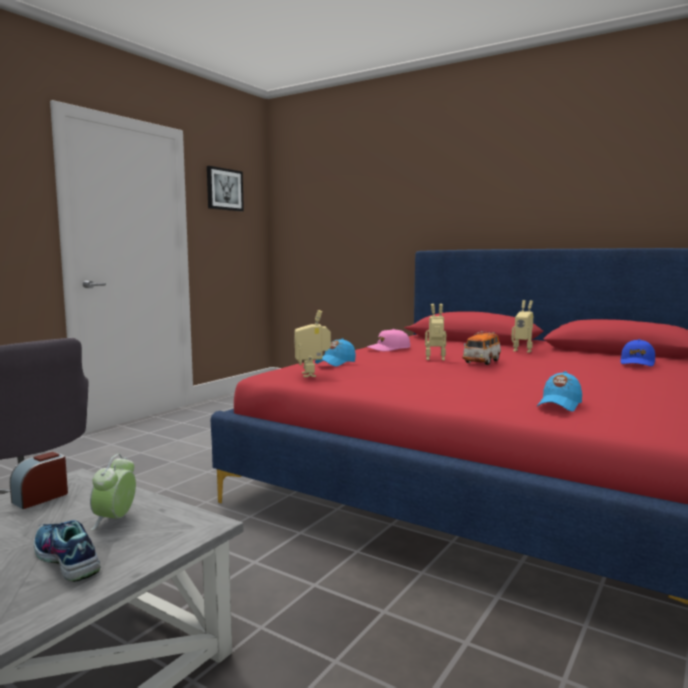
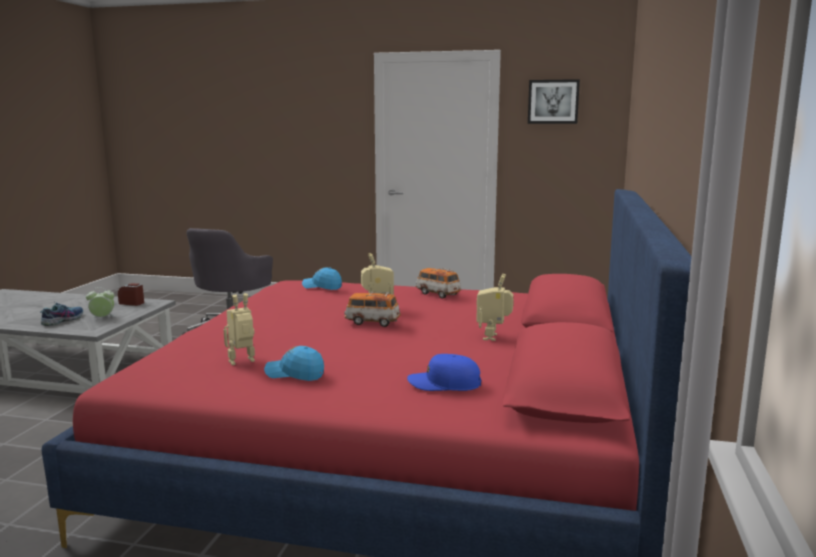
camera: 70 degrees right, 5 degrees up
(312, 374) = (281, 288): toy robot -> toy robot (243, 362)
(389, 348) = (438, 294): pink cap -> toy car
(559, 405) = (195, 350): blue cap -> blue cap (295, 374)

